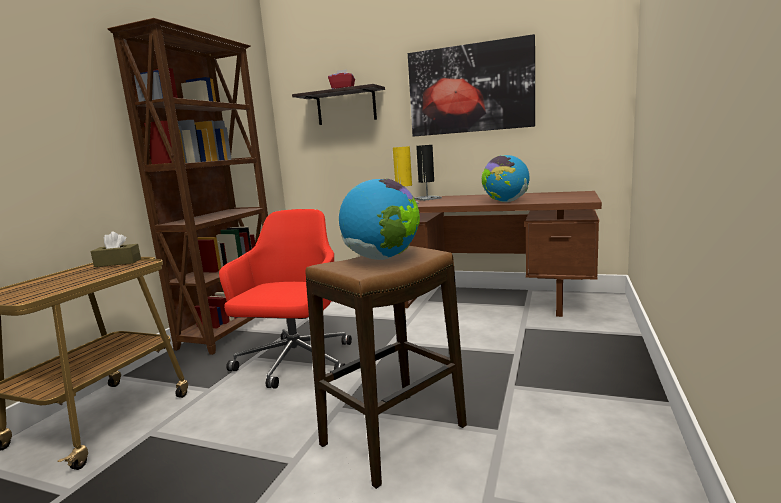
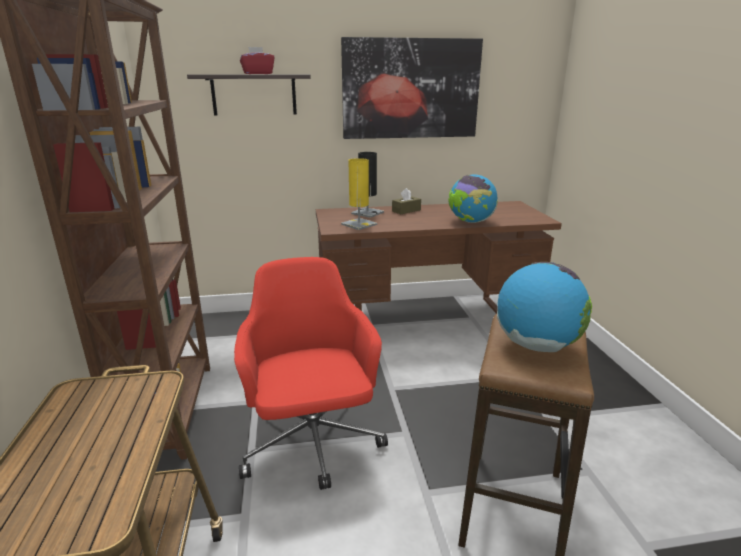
camera: 30 degrees left, 10 degrees up
(118, 263) = (108, 391): brown tissue box -> brown tissue box (406, 210)

